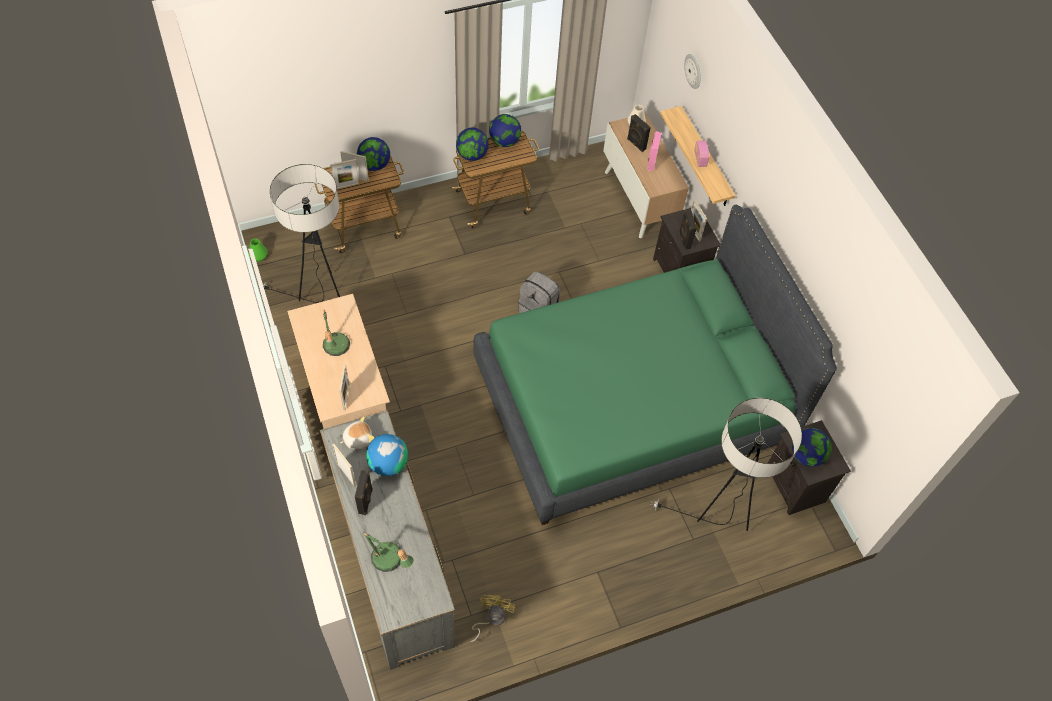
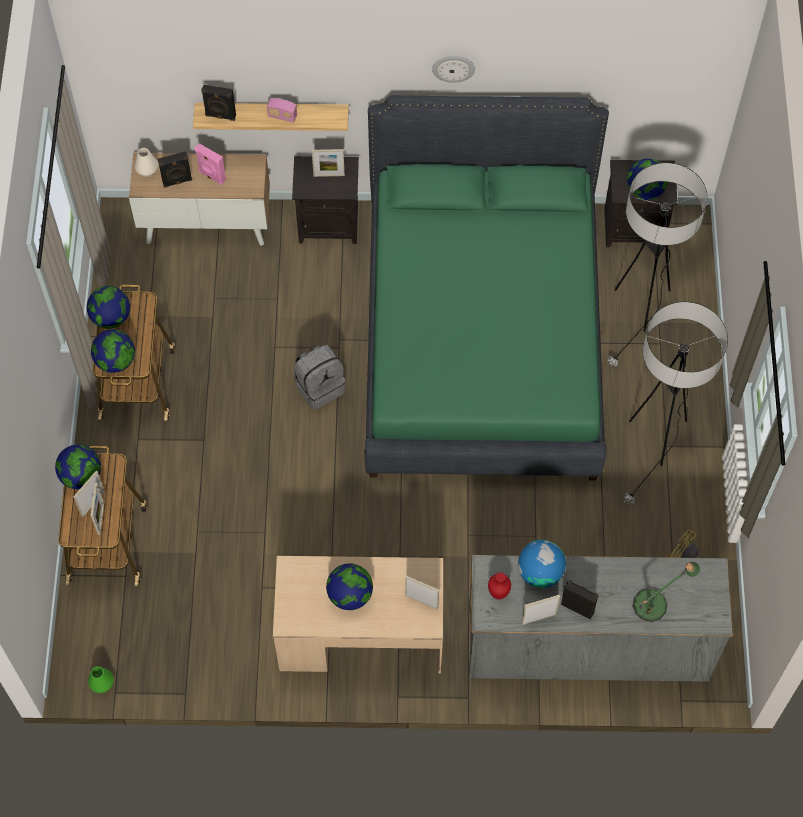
camera: 65 degrees left, 5 degrees up
(322, 296) = (197, 623): floor lamp -> floor lamp (657, 441)
(336, 349) = (350, 595): table lamp -> globe
(358, 439) = (497, 595): plush toy -> red vase
(684, 240) = (336, 189): black speaker -> black speaker (220, 116)
(693, 71) = (196, 61): wall clock -> wall clock (453, 68)

